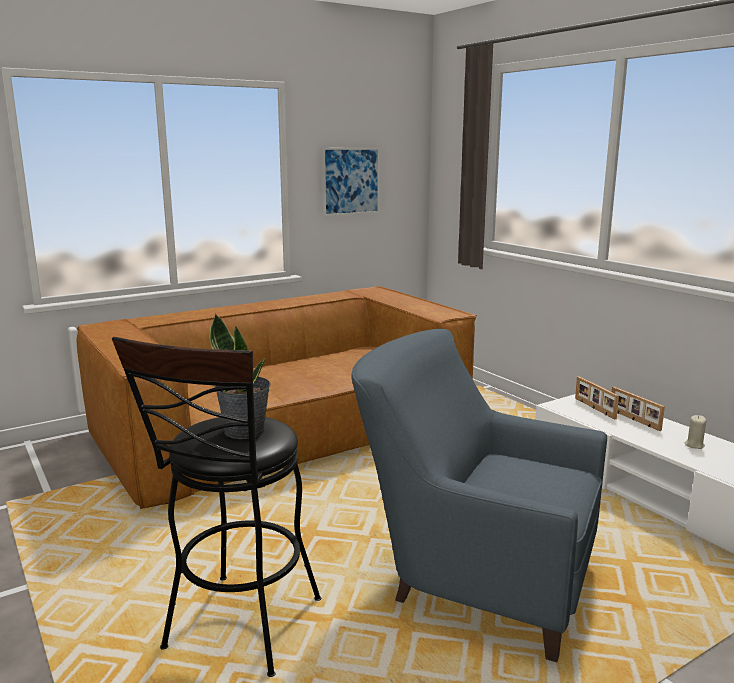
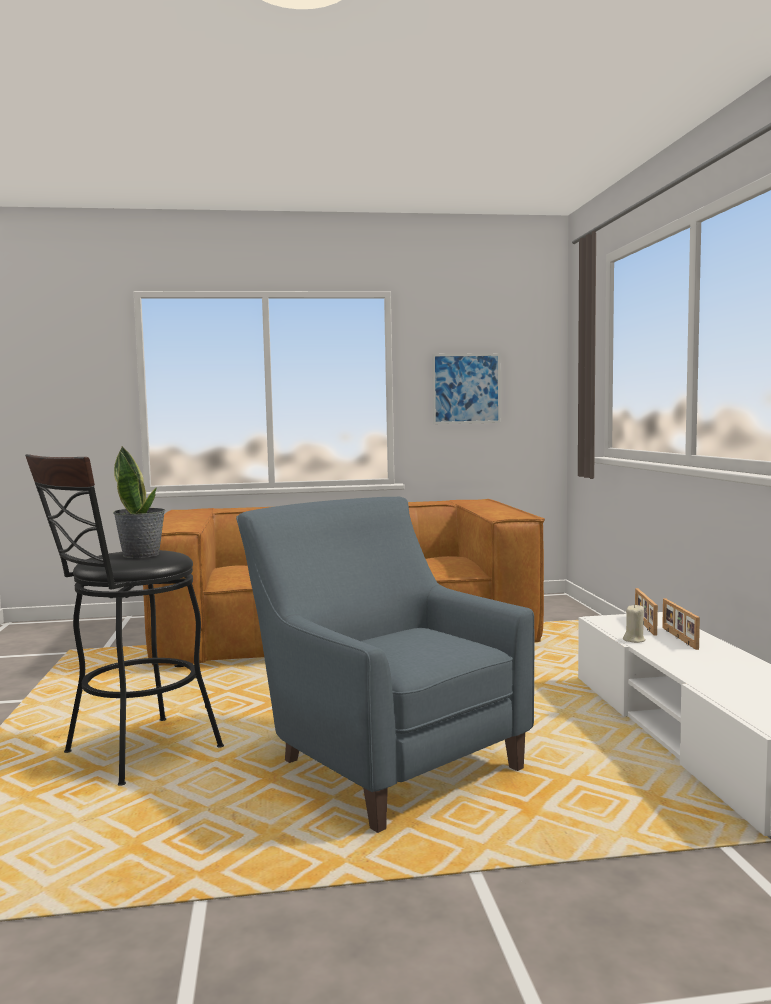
camera: 25 degrees right, 10 degrees down
(694, 445) = (720, 664): beige candle -> beige candle (634, 640)

